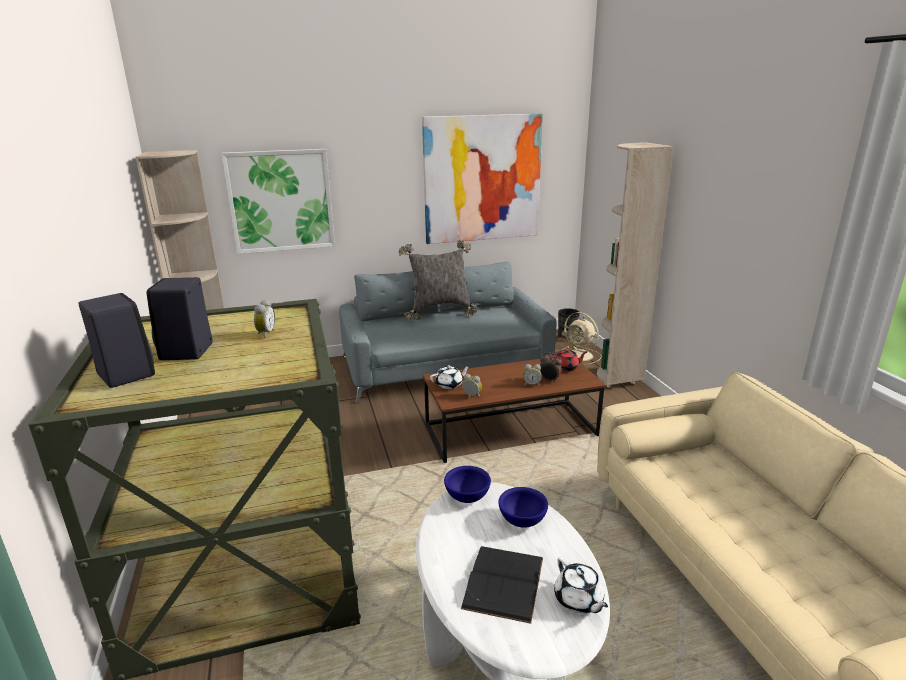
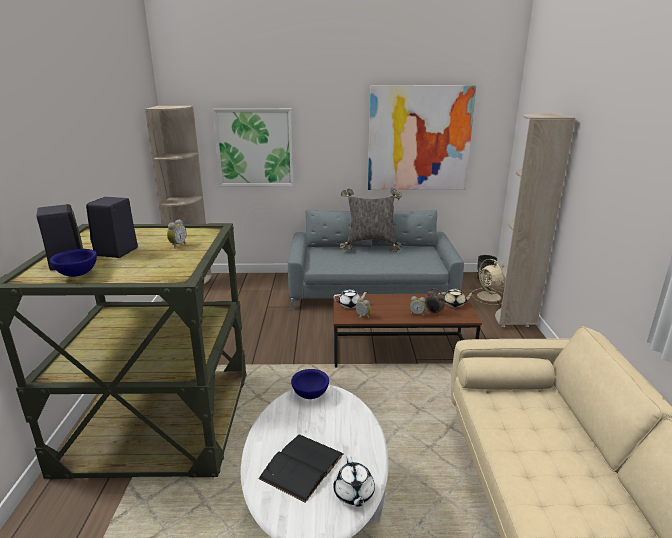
camera: 15 degrees right, 0 degrees up
(522, 521) = (343, 421): blue bowl -> blue bowl (77, 274)
(566, 368) = (454, 304): red teapot -> beige teapot

